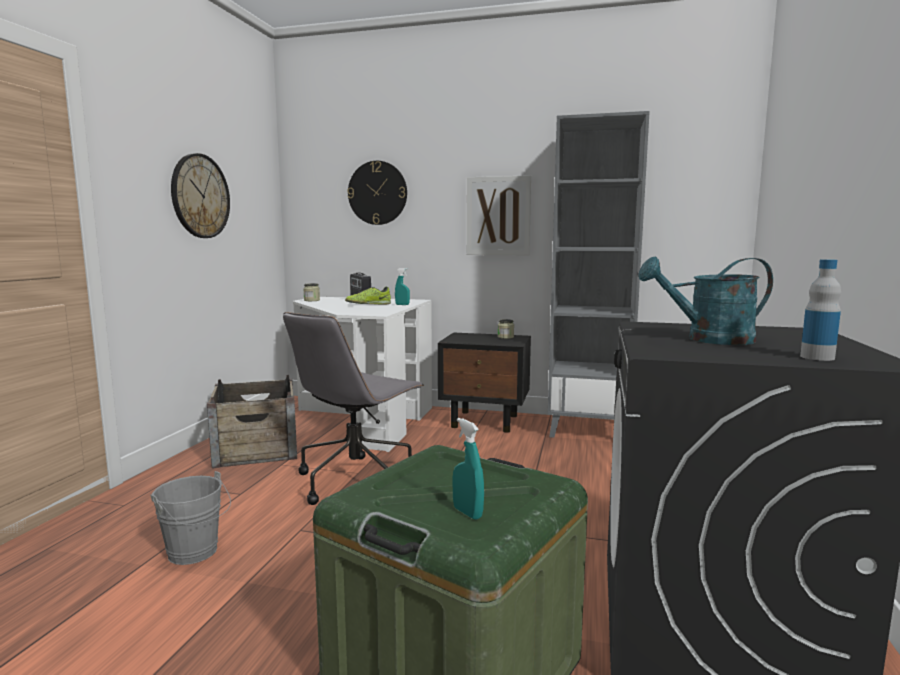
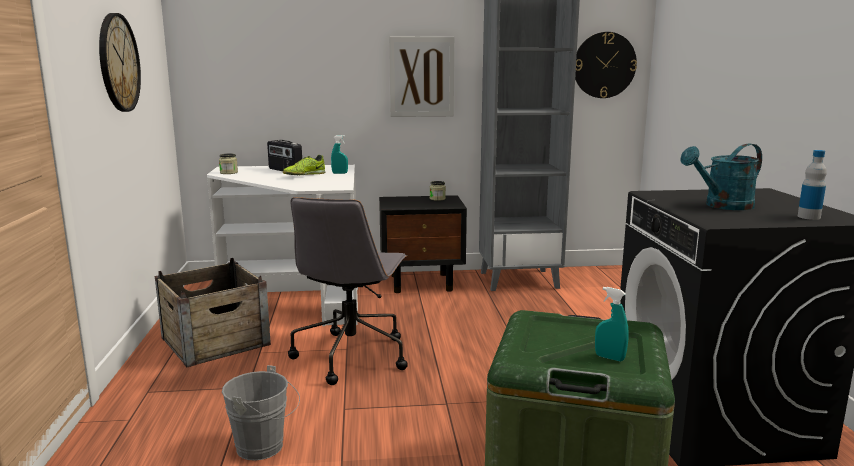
camera: 20 degrees left, 5 degrees up
(377, 193) = (289, 51): wall clock -> wall clock (604, 65)

